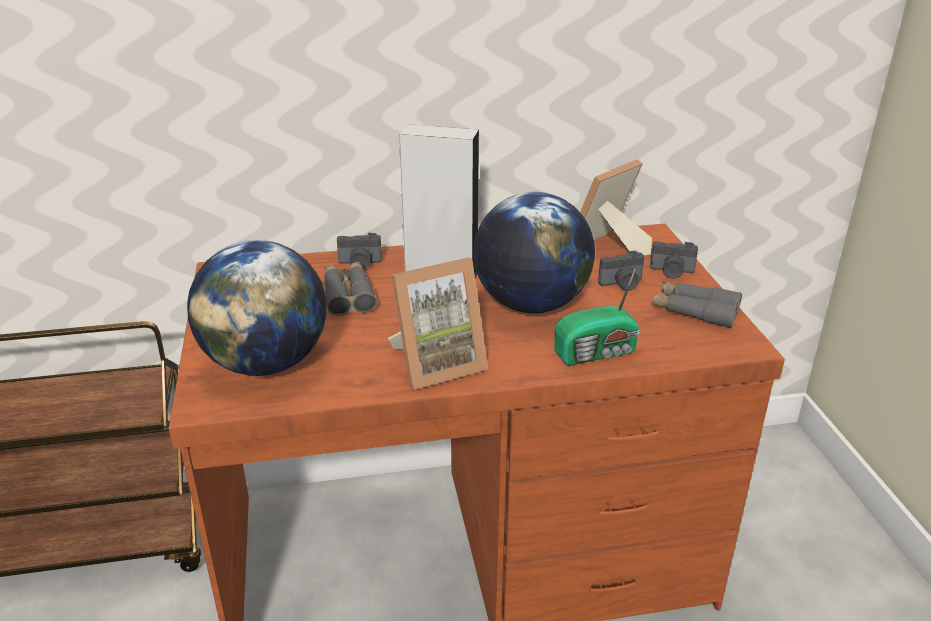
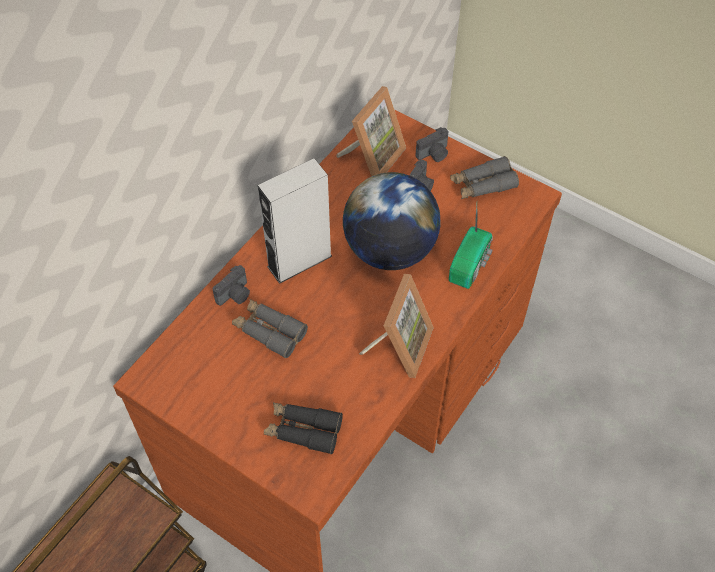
camera: 45 degrees left, 25 degrees up
(267, 363) = (303, 430): globe -> black binoculars
(607, 248) = (372, 157): picture frame -> picture frame turned 150 degrees counterclockwise

